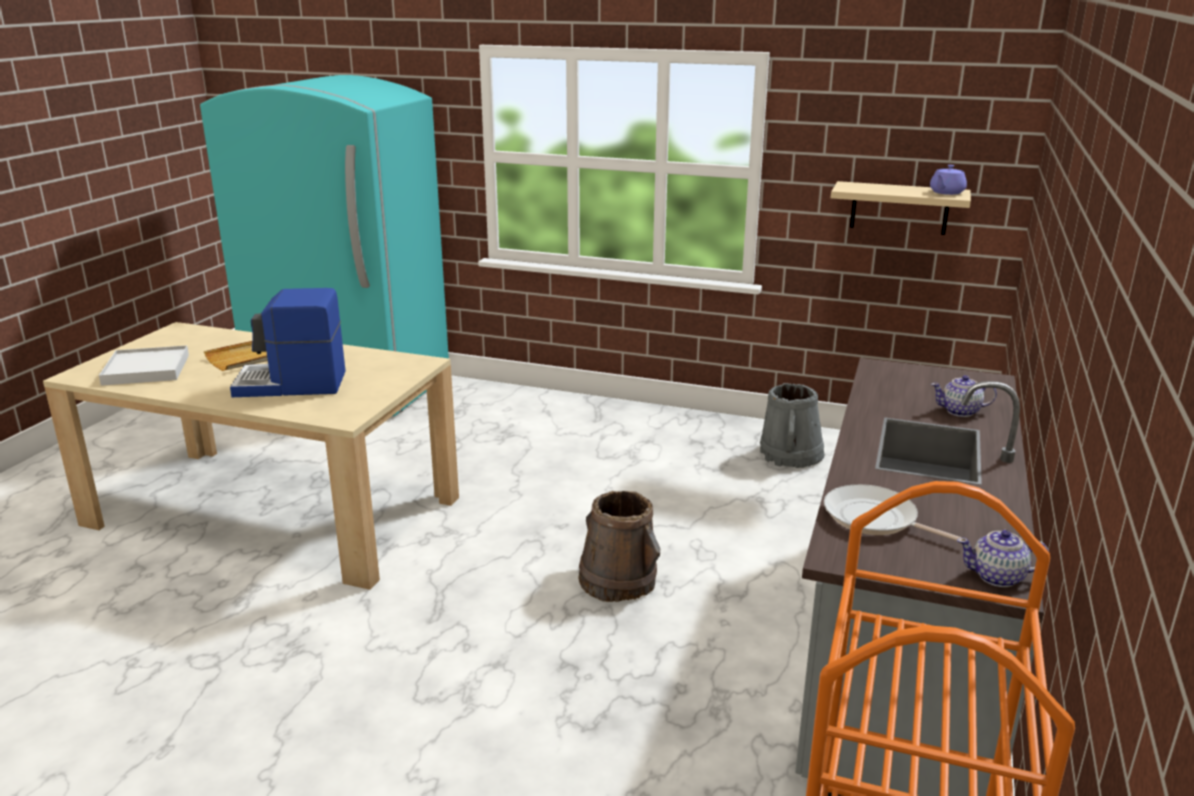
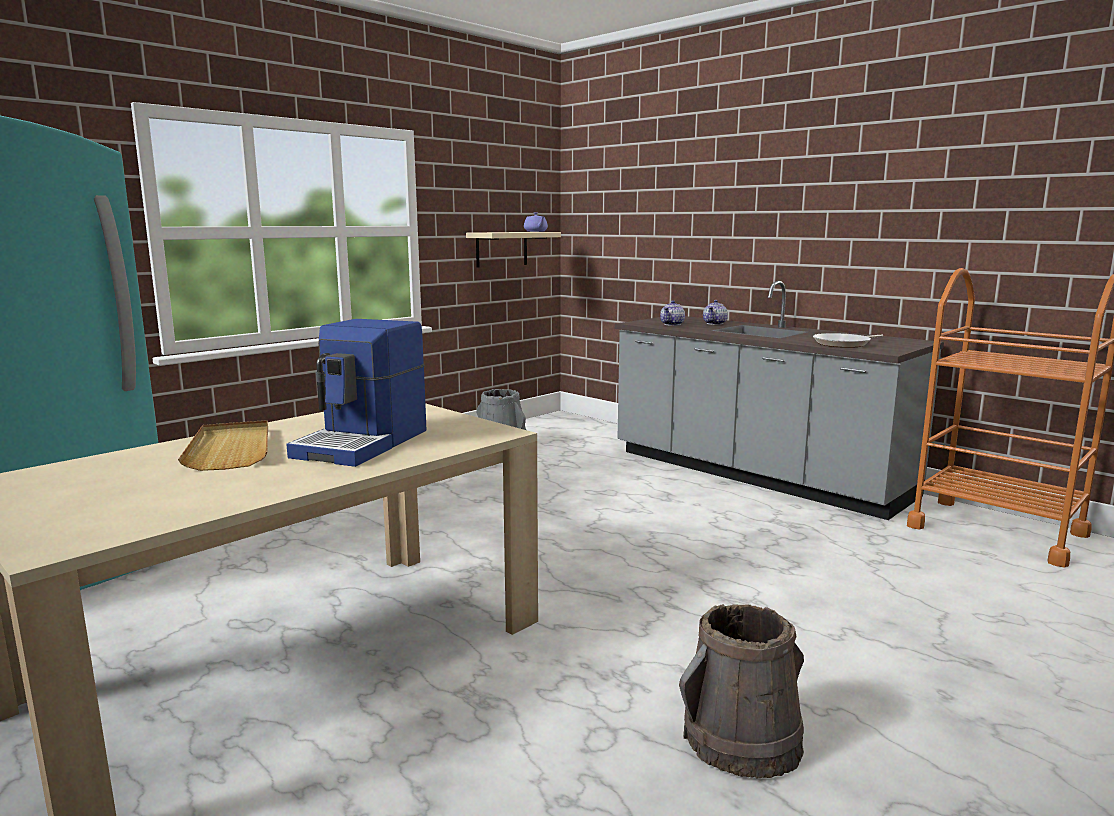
camera: 65 degrees left, 10 degrees down
(146, 370) = (141, 503): white tray -> none
(618, 580) = (617, 522): brown bucket -> brown bucket (742, 740)
(998, 577) = (910, 341): teapot -> teapot (672, 324)

